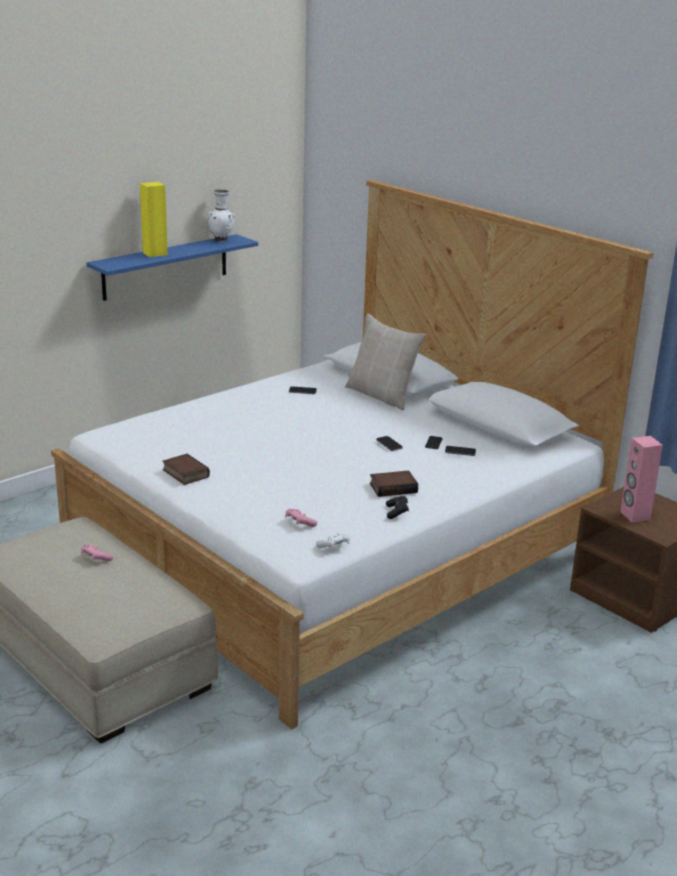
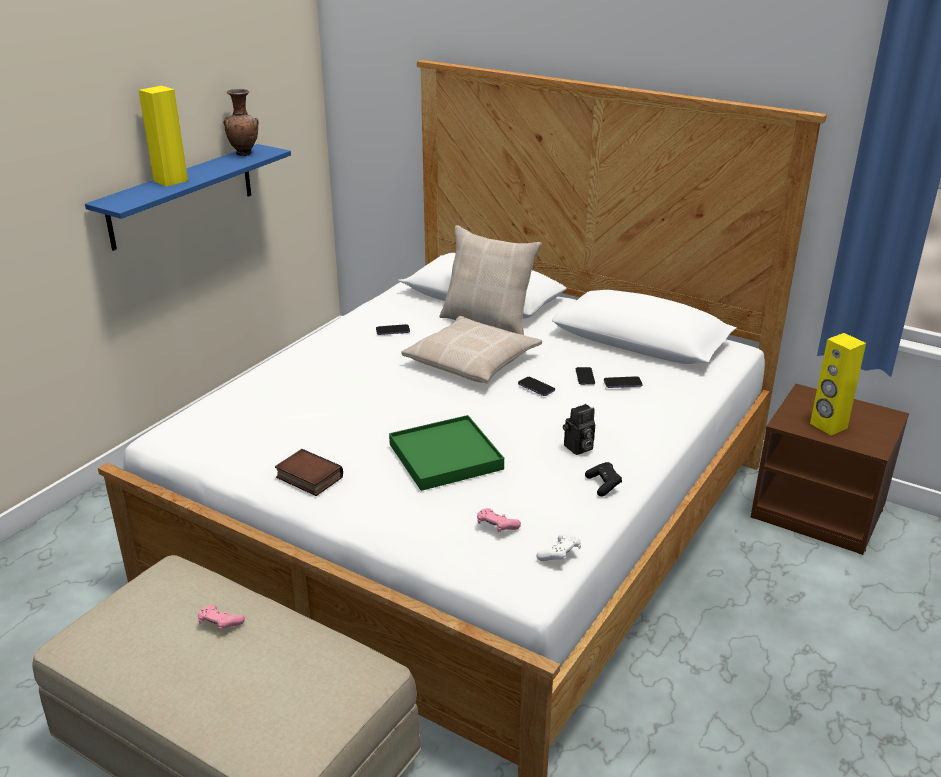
camera: 15 degrees left, 5 degrees up
(221, 240) = (245, 154): white vase -> brown vase
(290, 477) = (445, 457): none -> green tray
(351, 420) = (472, 361): none -> beige pillow
(393, 487) = (578, 448): book -> camera
(634, 516) = (828, 426): pink speaker -> yellow speaker

